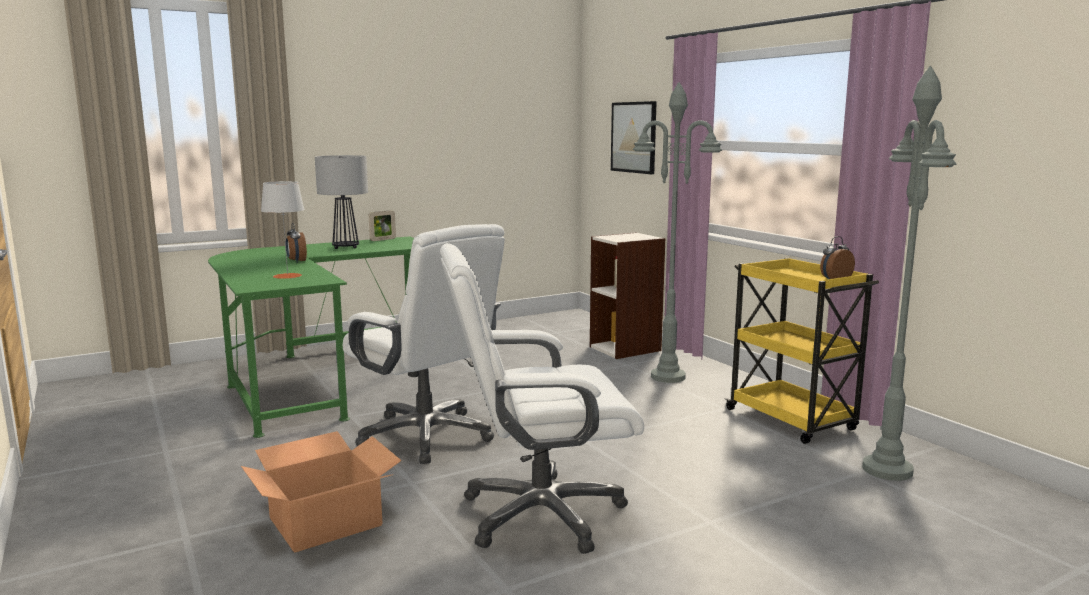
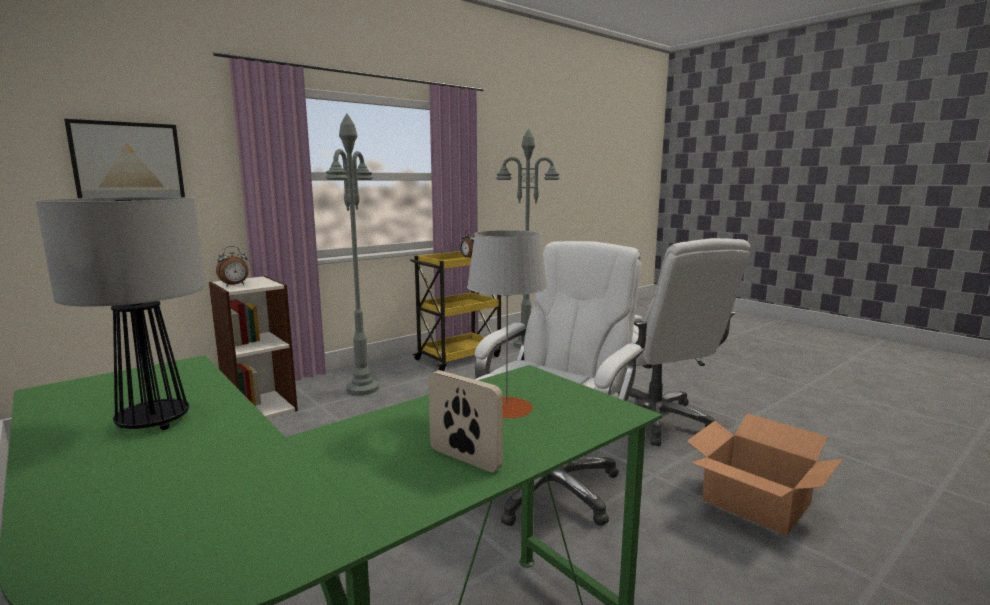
camera: 100 degrees left, 0 degrees up
(296, 261) = (343, 434): alarm clock -> alarm clock (235, 285)
(383, 239) = (48, 405): picture frame -> picture frame (464, 459)

